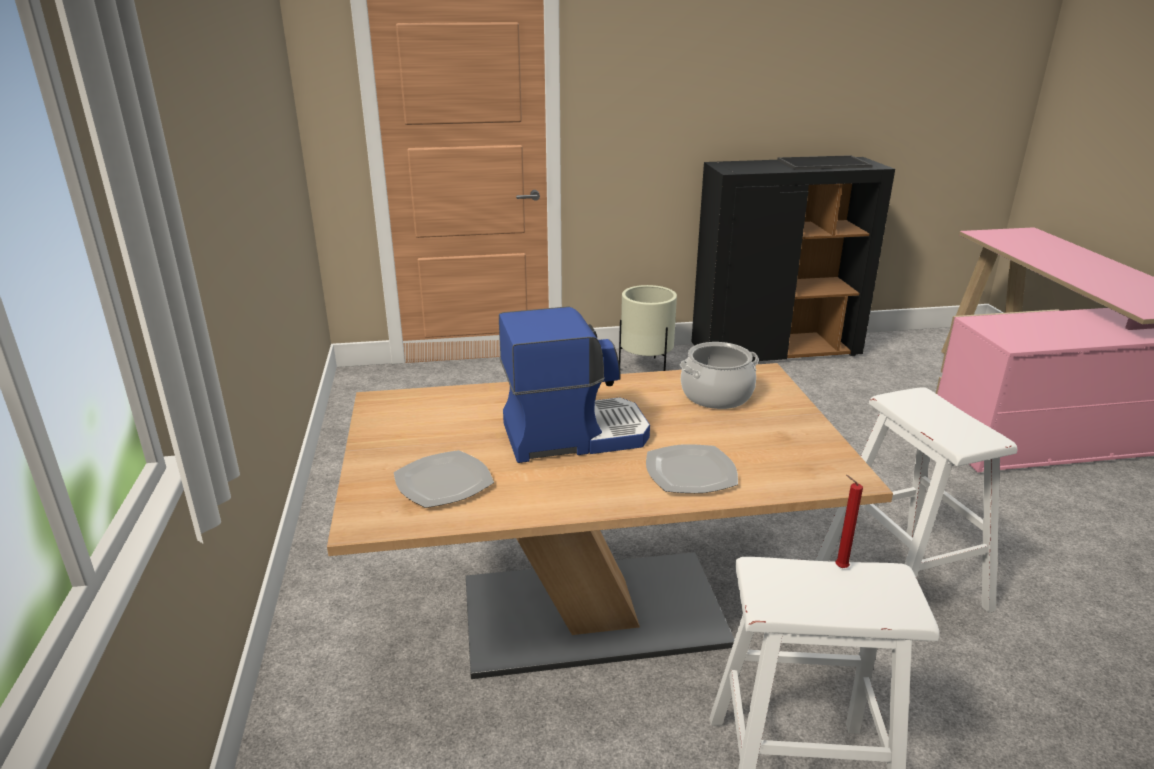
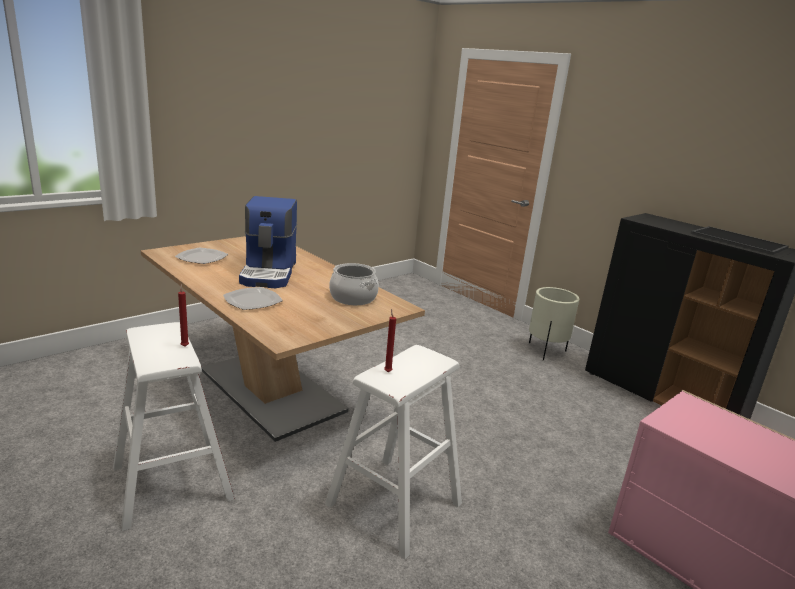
camera: 55 degrees right, 5 degrees down
(574, 434) = (270, 273): coffee machine -> coffee machine turned 45 degrees clockwise
(946, 432) = (387, 371): none -> red candle

